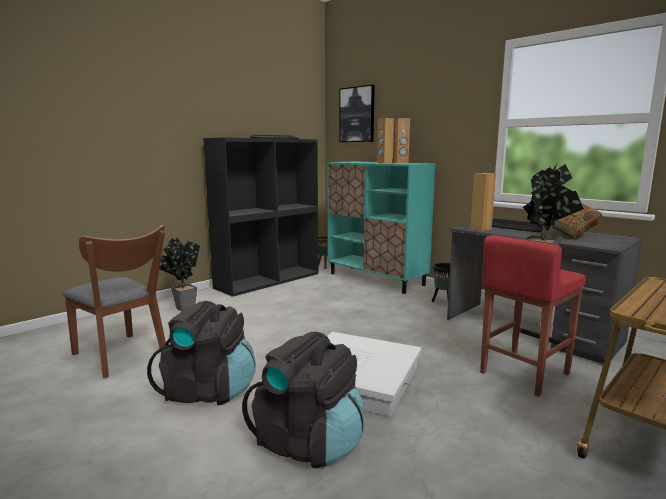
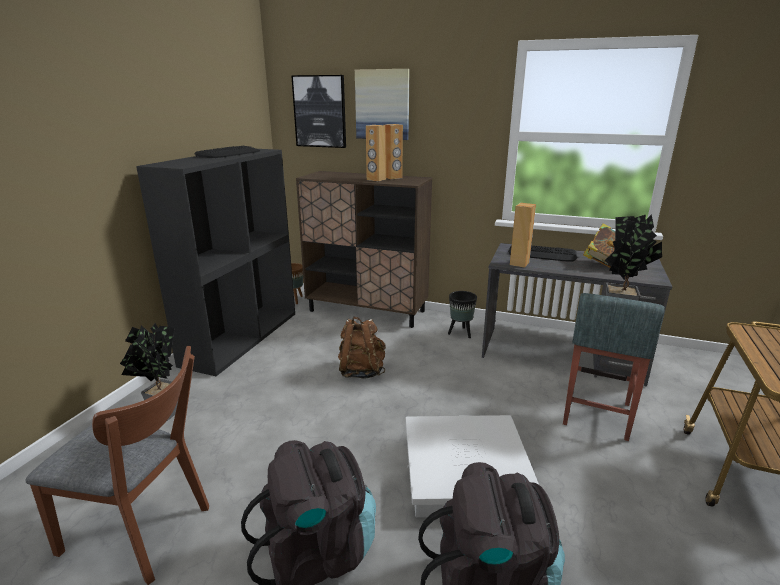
camera: 25 degrees left, 10 degrees up
(335, 311) = (361, 371): none -> brown backpack
(376, 279) = (367, 311): turquoise cabinet -> brown cabinet
(400, 105) = (382, 104): none -> picture
(523, 373) = (596, 414): red stool -> grey stool

